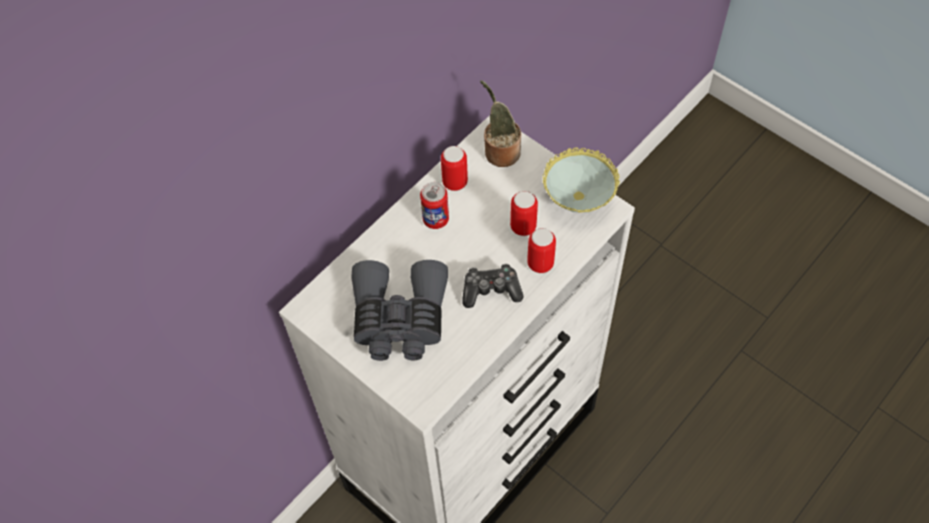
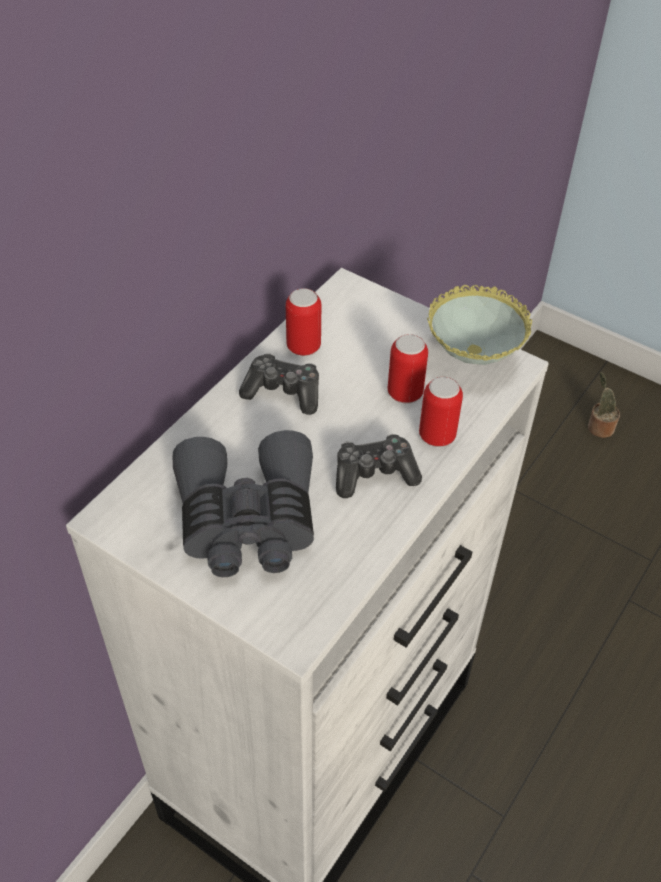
camera: 10 degrees left, 10 degrees down
(435, 219) = (283, 392): can -> game controller
(500, 151) = (358, 309): potted plant -> potted plant (598, 427)

